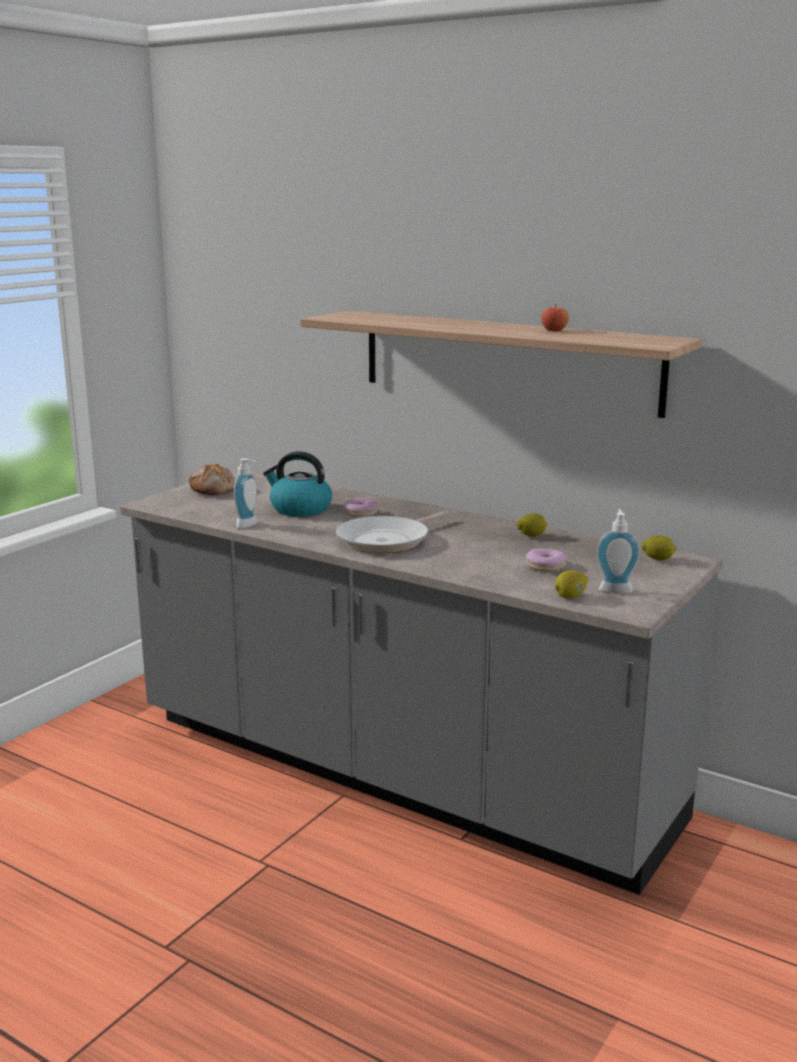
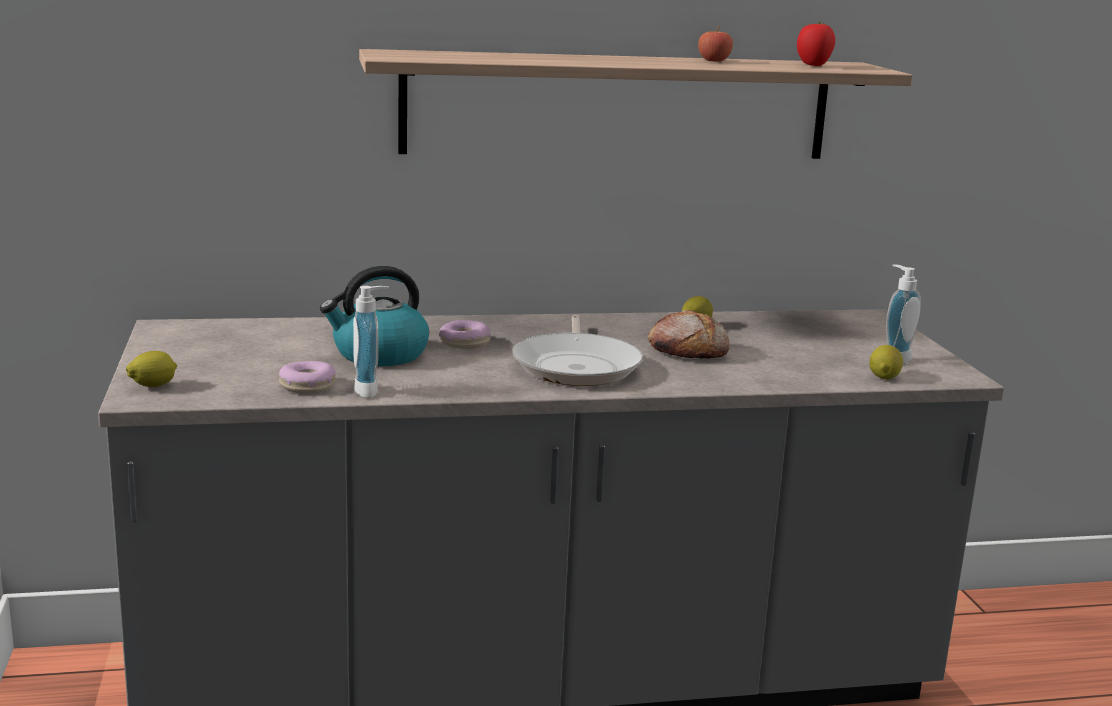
camera: 45 degrees left, 0 degrees up
(214, 490) = (189, 356): bread -> bread (687, 351)
(545, 566) = (788, 353): donut -> donut (307, 386)
(619, 338) = (814, 65): none -> tomato
(657, 559) = (848, 322): lemon -> lemon (153, 386)

